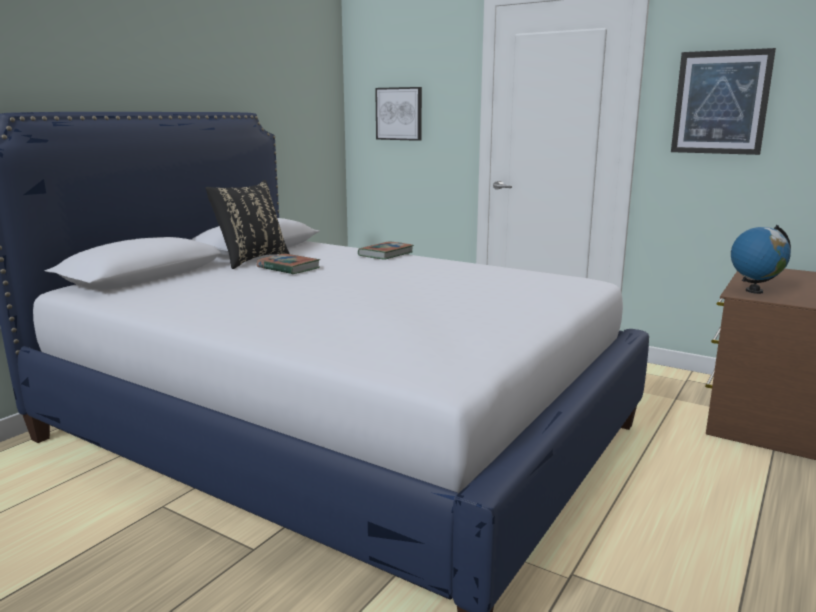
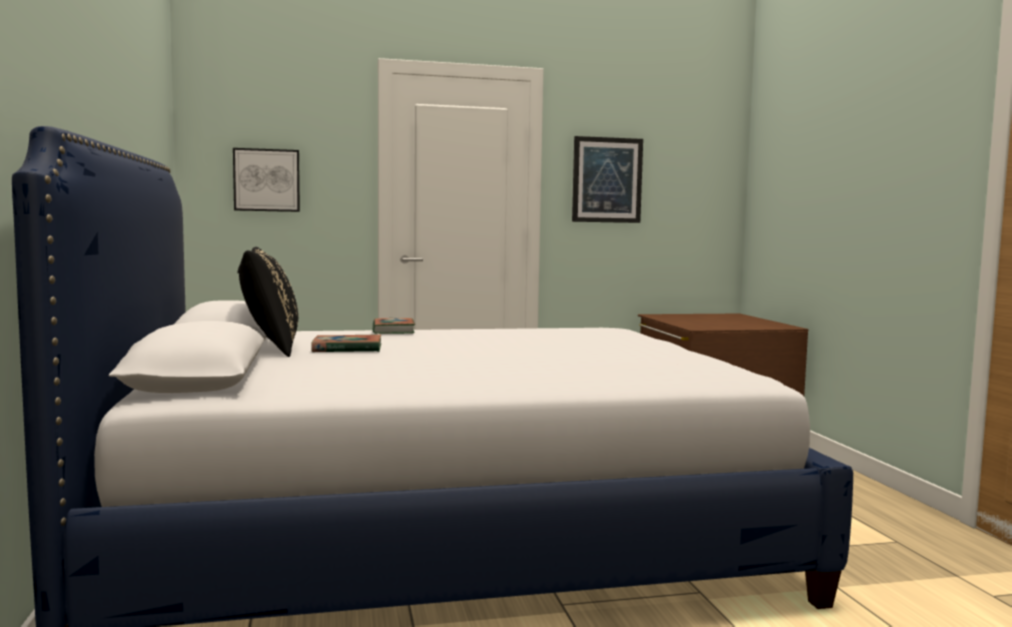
camera: 45 degrees left, 10 degrees down
(754, 291) = (698, 326): globe -> none

